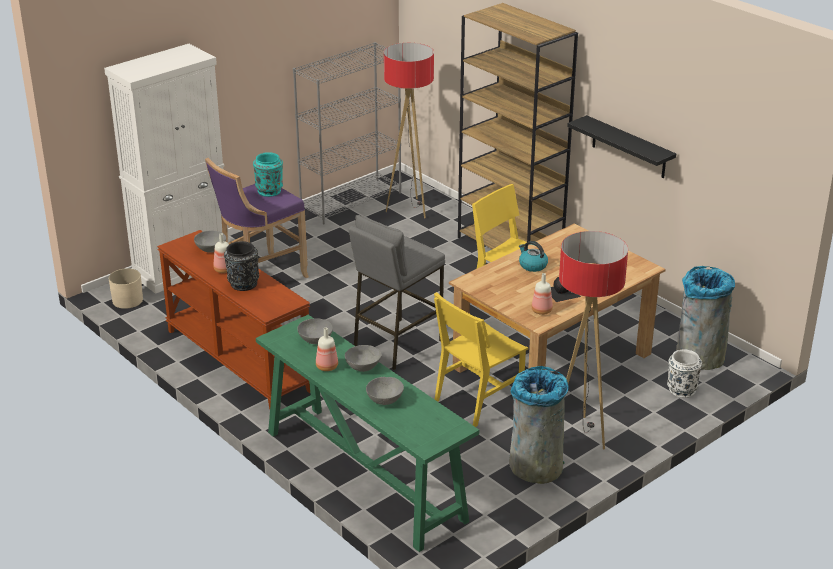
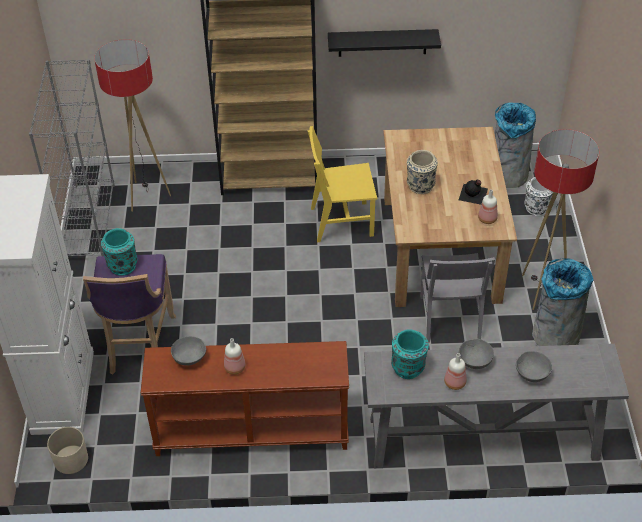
camera: 50 degrees left, 15 degrees up
(243, 284) = (272, 367): black vase -> none
(315, 340) = (408, 368): grey bowl -> turquoise vase
(363, 474) = (481, 439): green console table -> grey console table
(397, 344) = (331, 319): grey stool -> none
(478, 400) = (449, 317): yellow chair -> grey chair
(532, 265) = (420, 186): kettle -> beige vase

